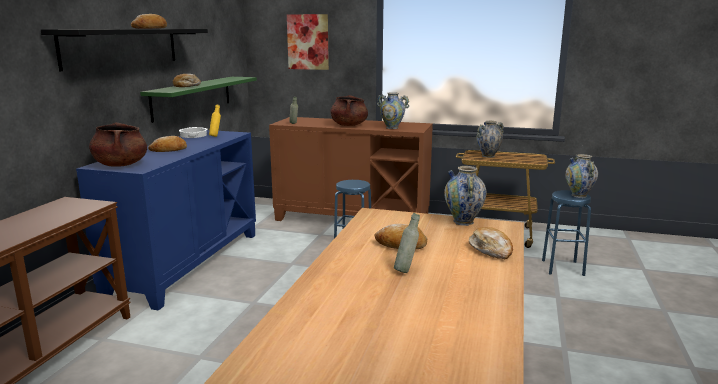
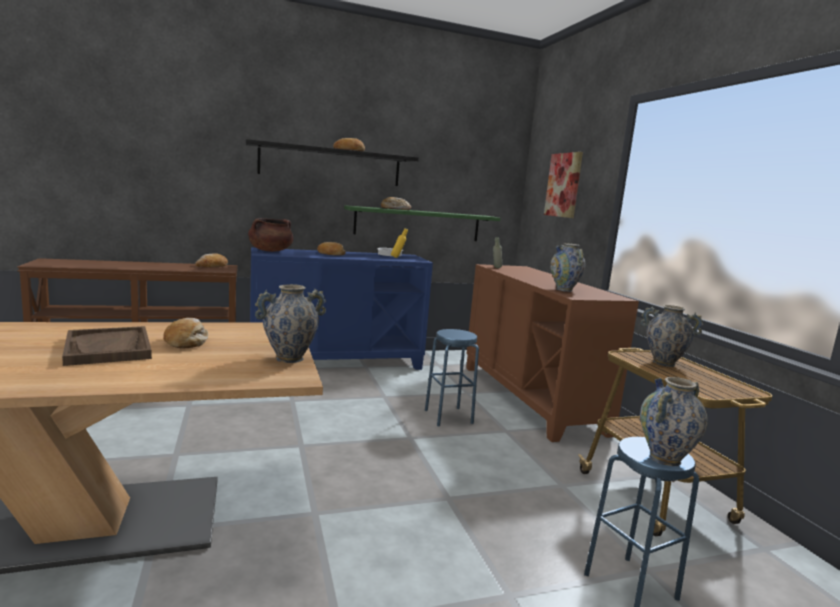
camera: 55 degrees right, 5 degrees down
(349, 125) = (535, 279): brown cooking pot -> none
(406, 270) = (108, 348): grey bottle -> brown tray
(491, 250) = (190, 375): bread -> bread (212, 266)

